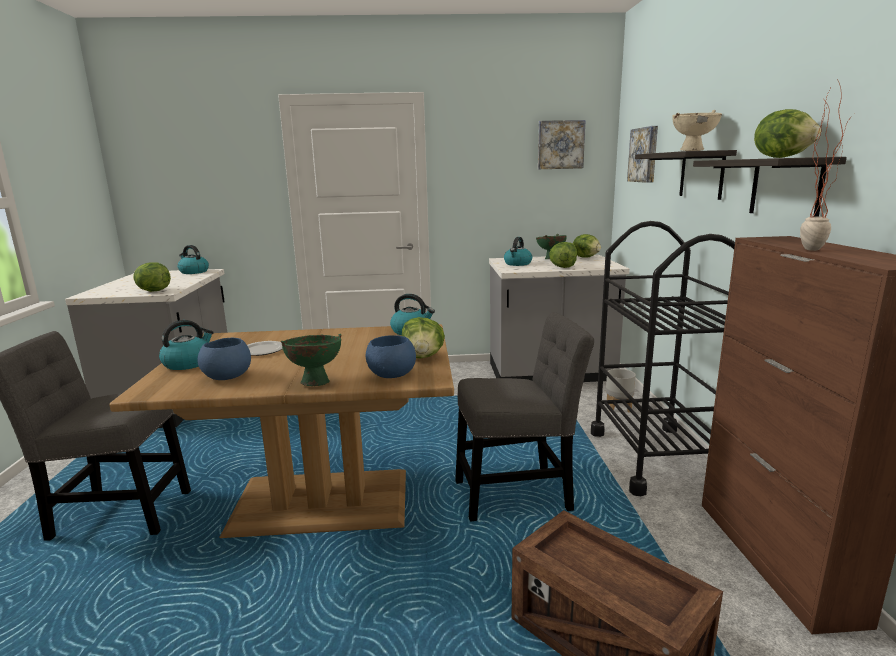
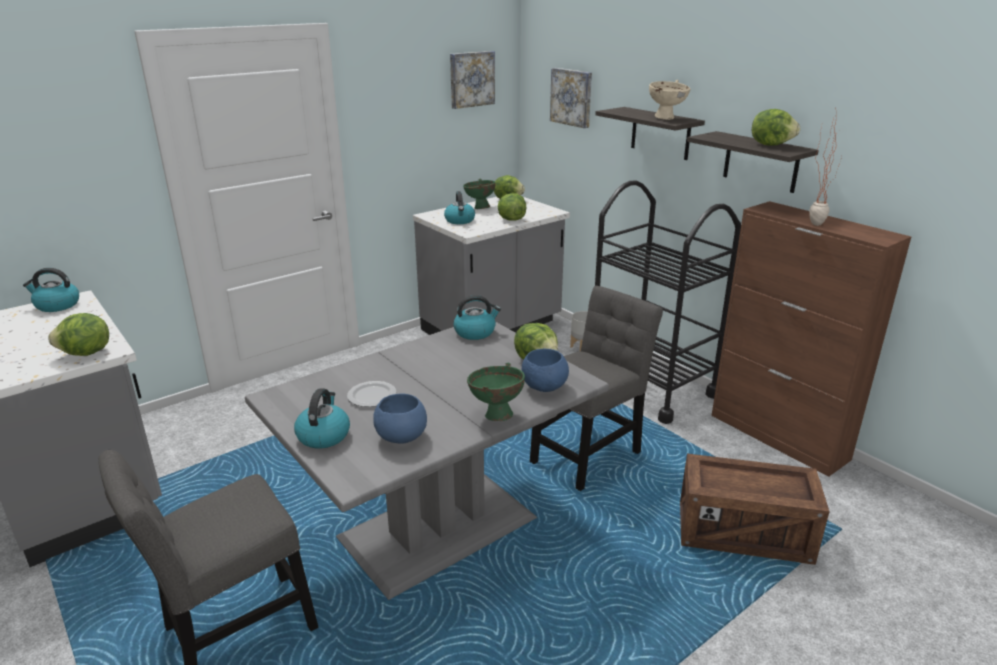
camera: 35 degrees left, 10 degrees up
(321, 501) = (436, 527): brown dining table -> grey dining table

